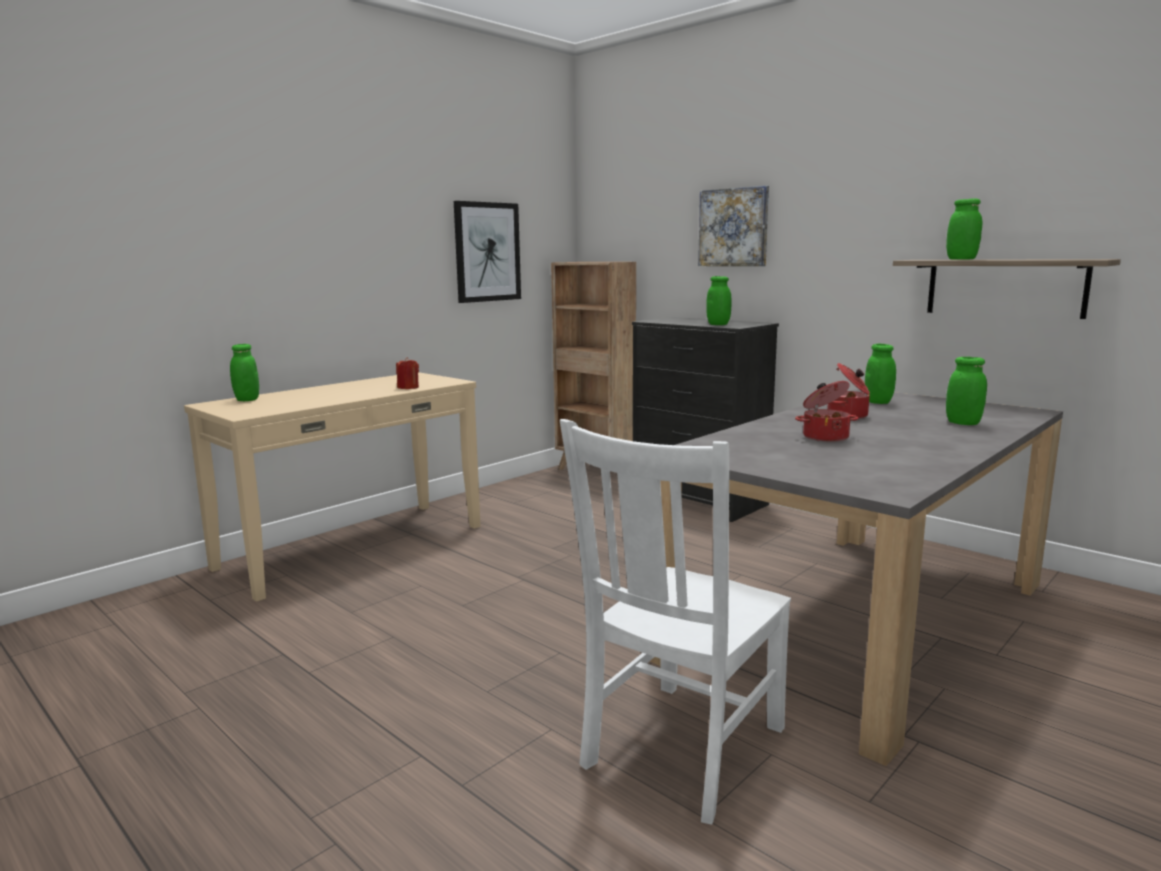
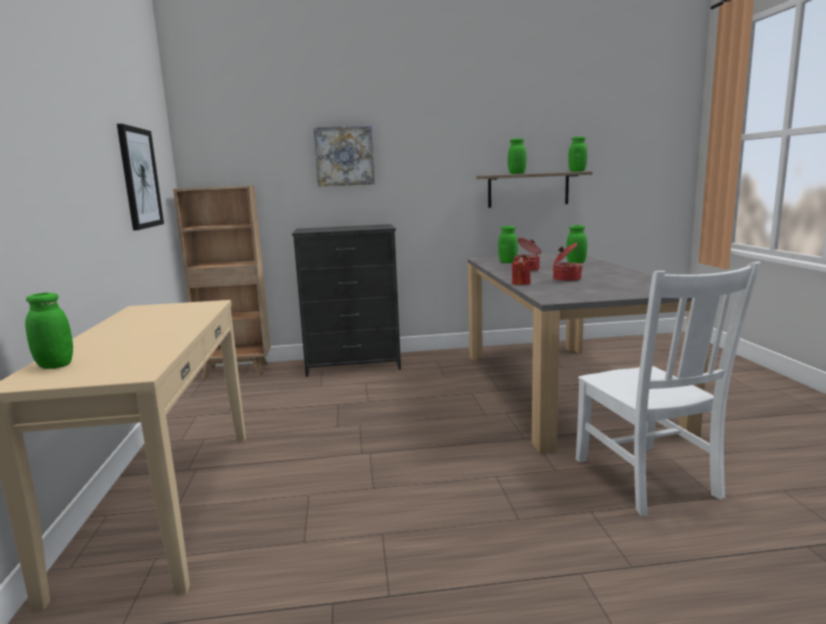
camera: 50 degrees left, 0 degrees up
(408, 387) = (195, 315): red candle -> red candle (521, 283)
(718, 324) = (365, 228): green jar -> green jar (577, 171)

